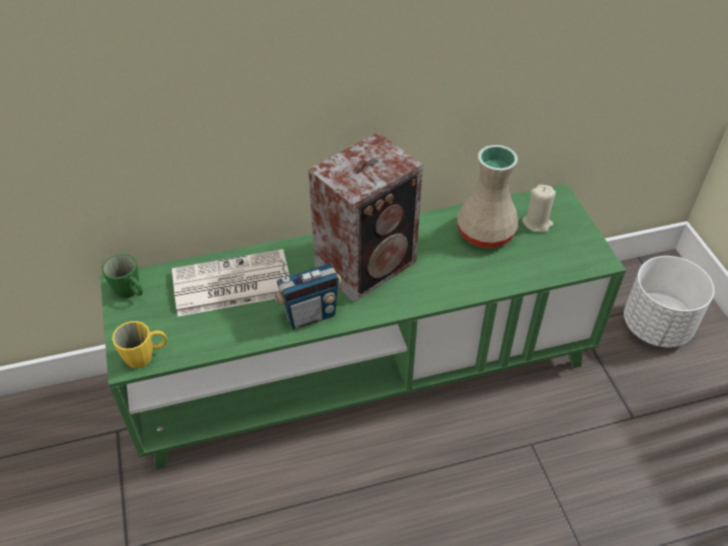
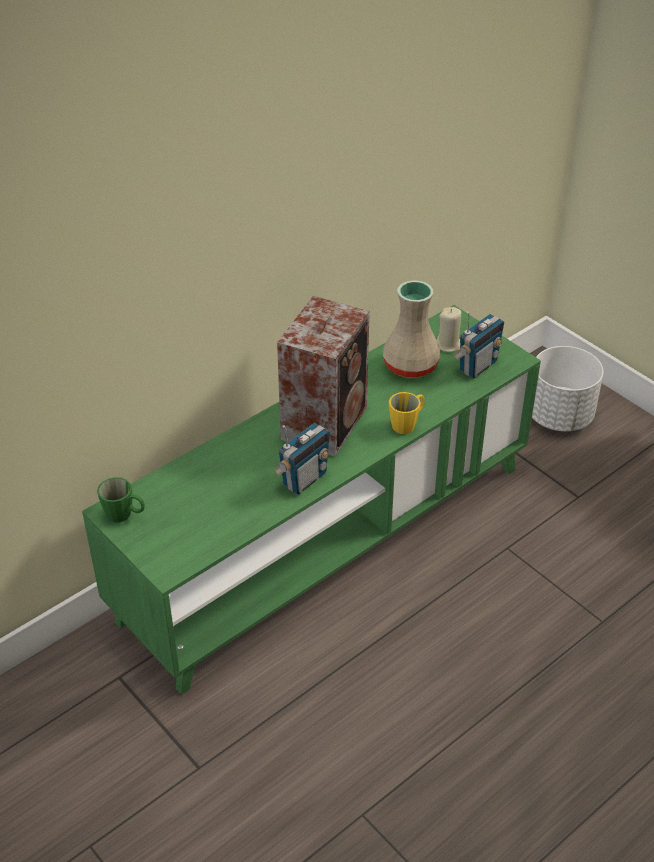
camera: 25 degrees left, 5 degrees down
(145, 356) = (180, 560): yellow mug -> yellow mug (407, 423)
(230, 284) = (214, 478): newspaper -> none
(553, 255) = (477, 366): none -> radio

